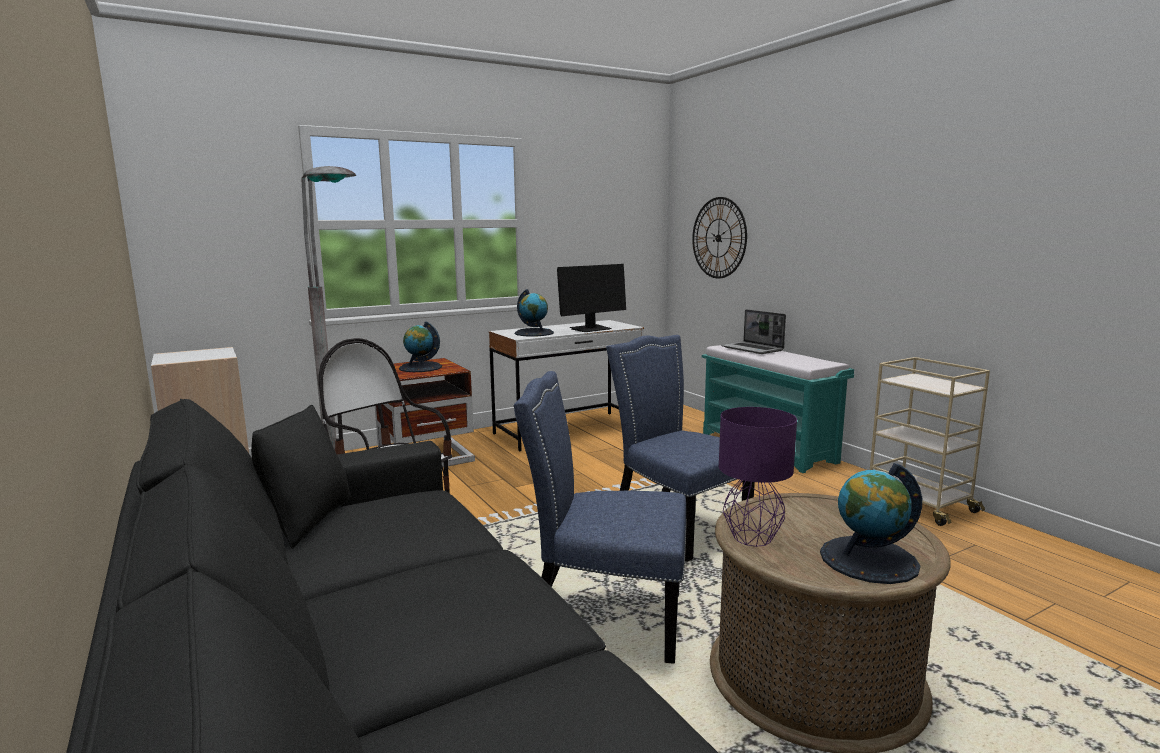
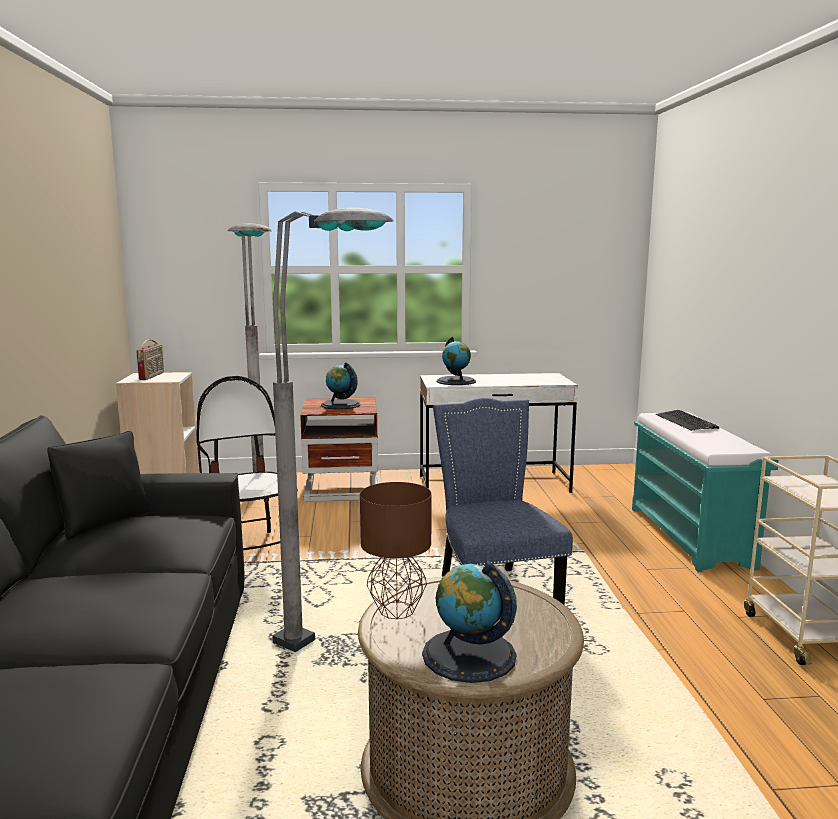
camera: 25 degrees right, 0 degrees up
(188, 354) = (152, 376): none -> radio
(590, 329) = (518, 382): monitor -> none
(607, 619) = (341, 663): blue chair -> grey floor lamp
(718, 238) = (683, 290): wall clock -> none
(753, 349) = (686, 422): laptop -> keyboard
(753, 537) = (398, 610): purple table lamp -> brown table lamp

